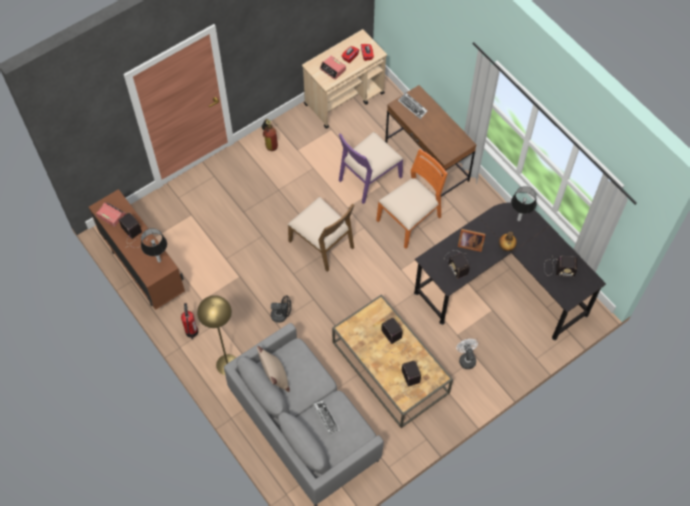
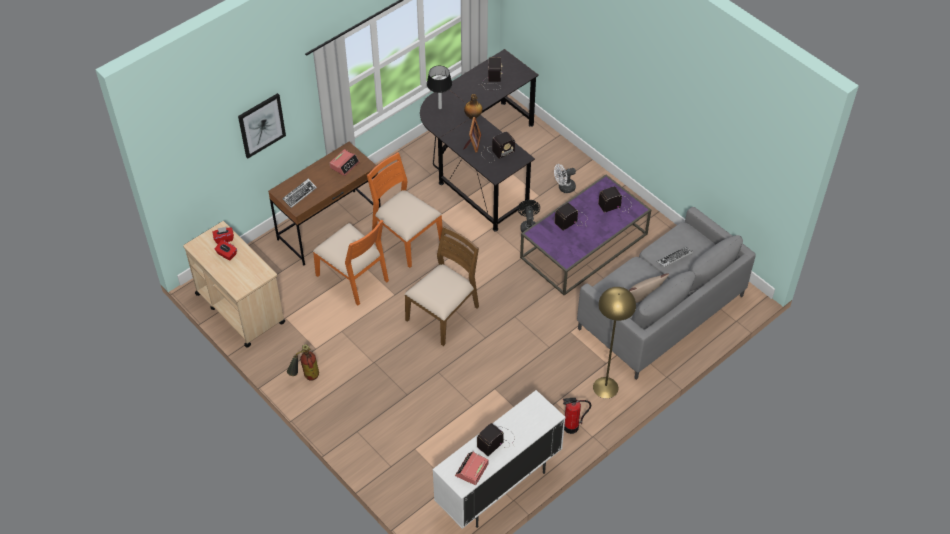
camera: 95 degrees left, 10 degrees down
(144, 271) = (498, 488): brown cabinet -> white cabinet
(159, 260) = (528, 409): table lamp -> none
(282, 315) = (538, 343): black fan -> black fan (528, 226)
(333, 69) = (245, 269): alarm clock -> alarm clock (344, 165)
(369, 178) = (353, 277): purple chair -> orange chair
(390, 368) = (584, 246): brown coffee table -> purple coffee table
(442, 46) = (261, 125): none -> picture

